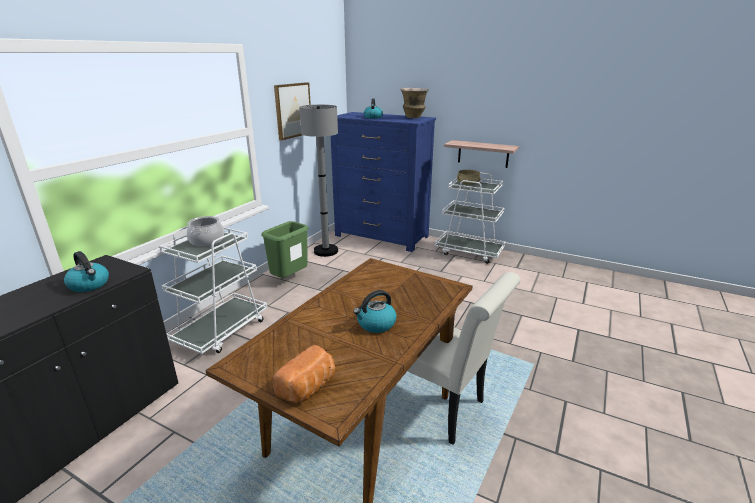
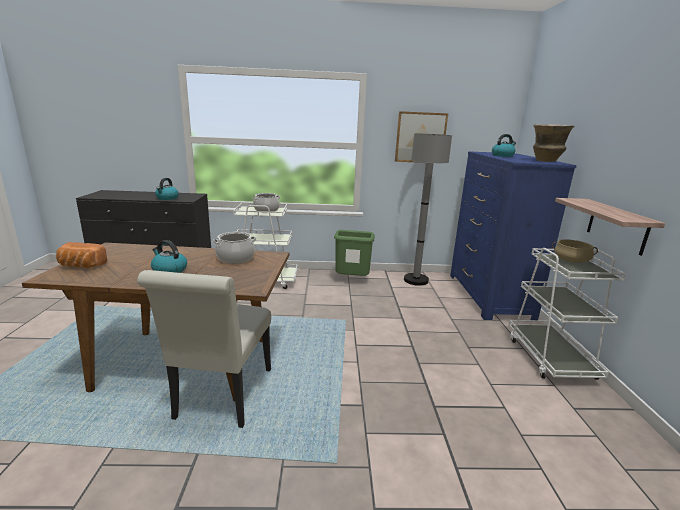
camera: 60 degrees right, 5 degrees down
(367, 284) = (235, 258): none -> cooking pot

